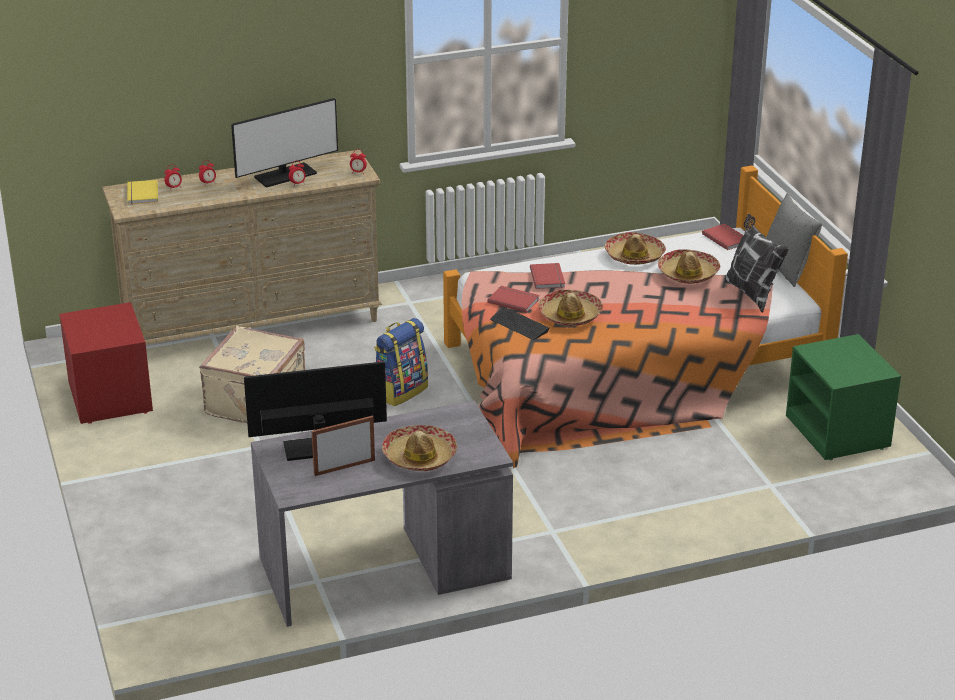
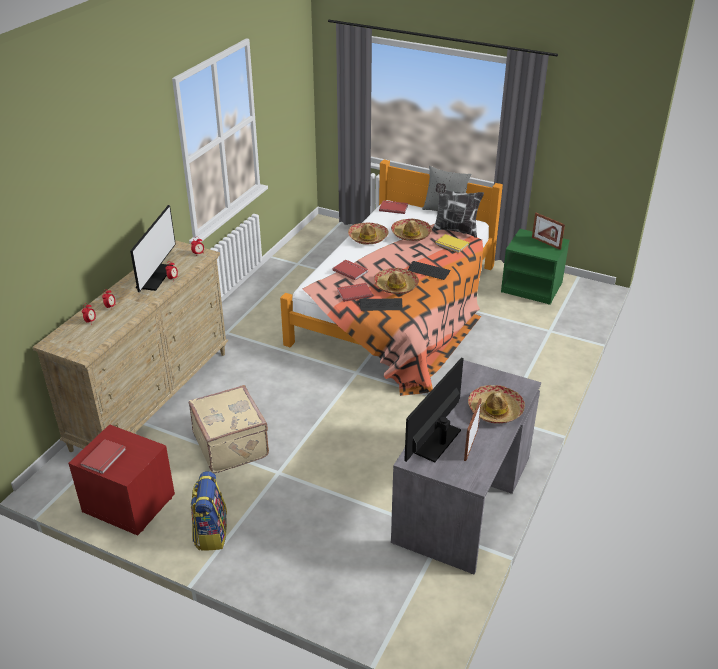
camera: 45 degrees left, 5 degrees up
(88, 325) = (105, 458): none -> red book
(141, 194) = (73, 337): yellow book -> yellow book (451, 245)
(400, 391) = (305, 387): backpack -> backpack (210, 533)
(633, 318) = (428, 271): none -> keyboard
(859, 365) = (546, 243): none -> picture frame

